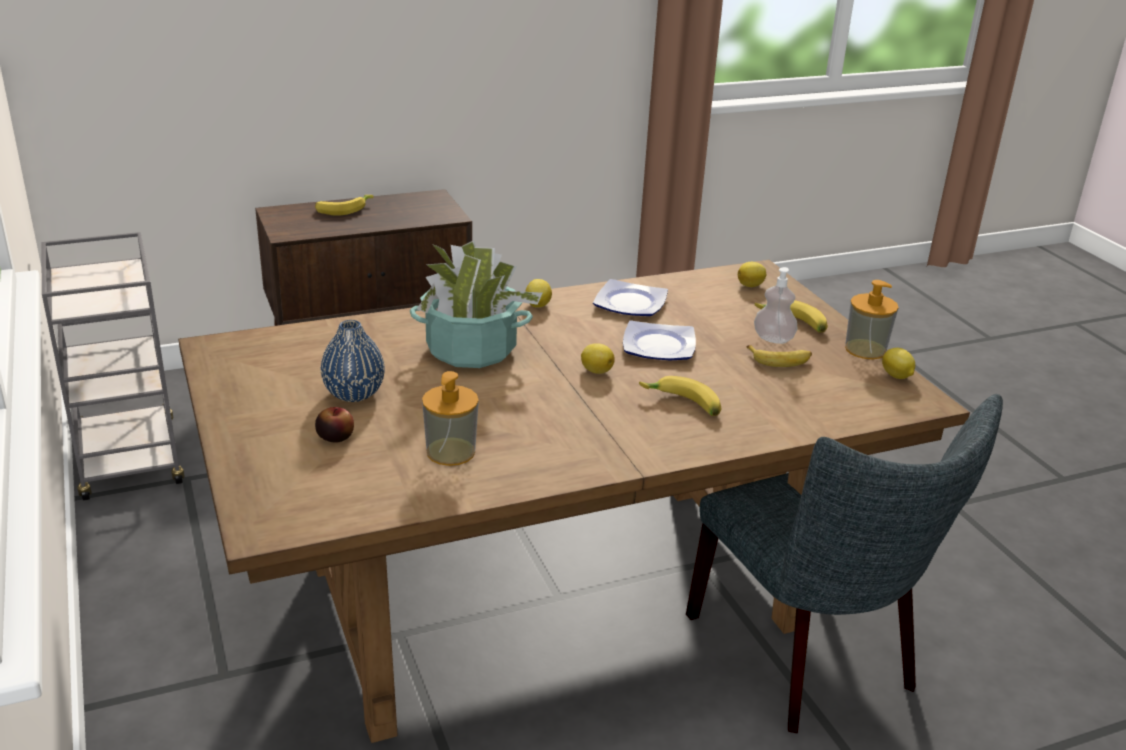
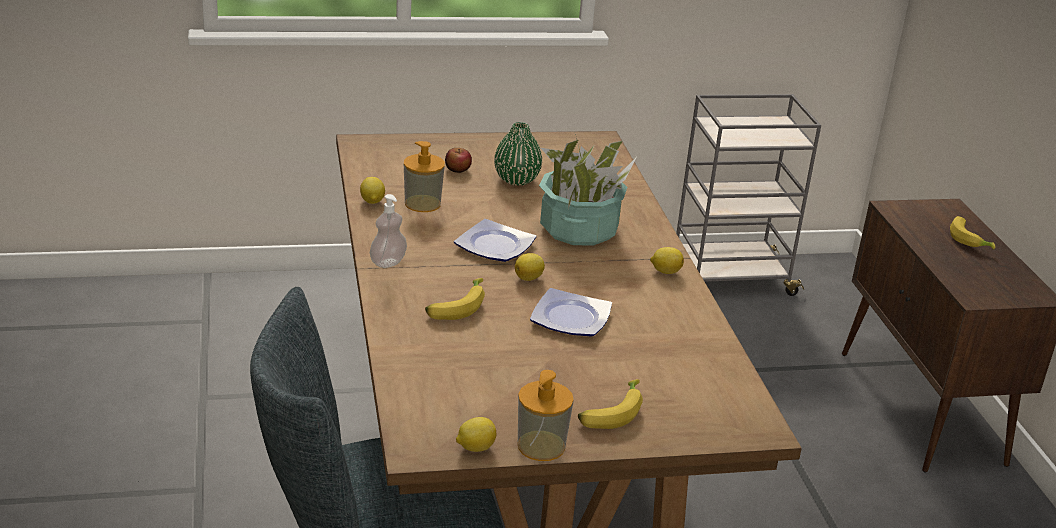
camera: 100 degrees right, 0 degrees up
(354, 393) = (516, 180): blue vase -> green vase
(629, 303) = (670, 321): plate -> plate (496, 246)
(751, 285) = (716, 410): lemon -> lemon (372, 201)
(773, 339) = (576, 389): soap dispenser -> soap dispenser (388, 262)
(780, 360) = (528, 381): banana -> none

